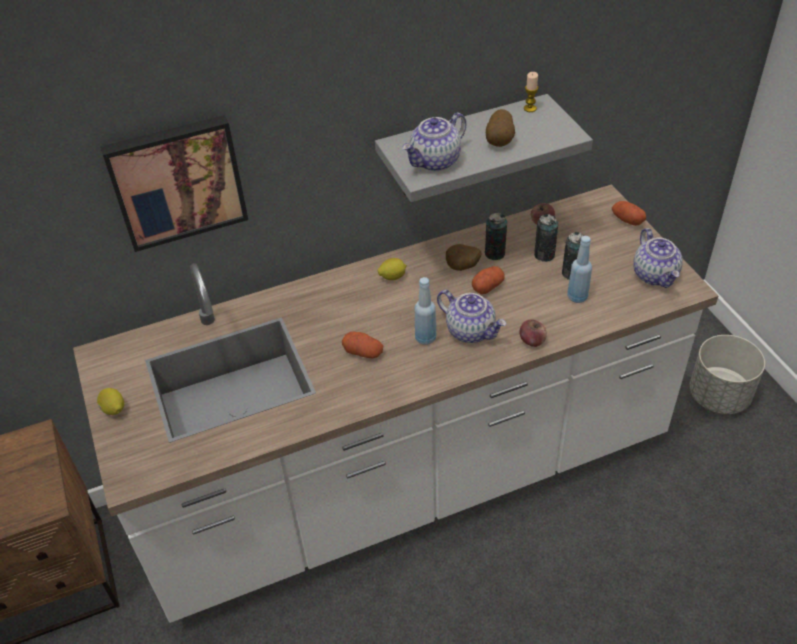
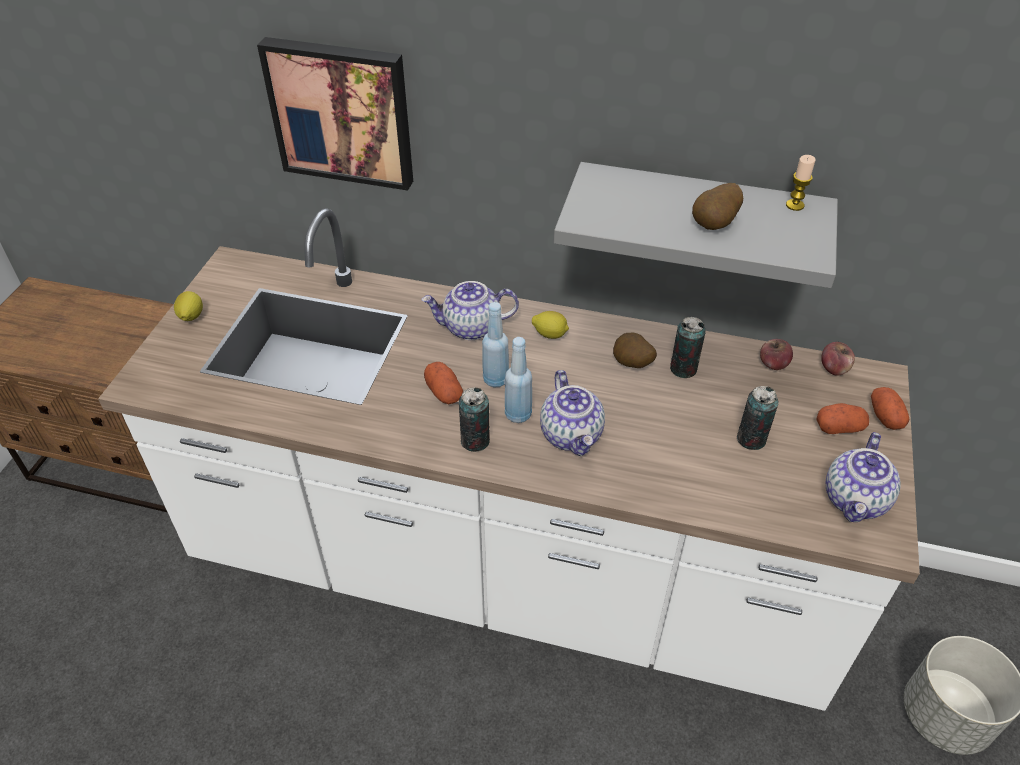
camera: 35 degrees right, 0 degrees up
(435, 161) = (617, 212): teapot -> teapot (471, 328)
(487, 286) = (639, 399): potato -> potato (839, 427)
(532, 341) = (627, 485): apple -> apple (834, 368)
(544, 255) = (739, 401): can -> can (475, 441)
(577, 297) = (730, 468): blue bottle -> blue bottle (496, 379)

